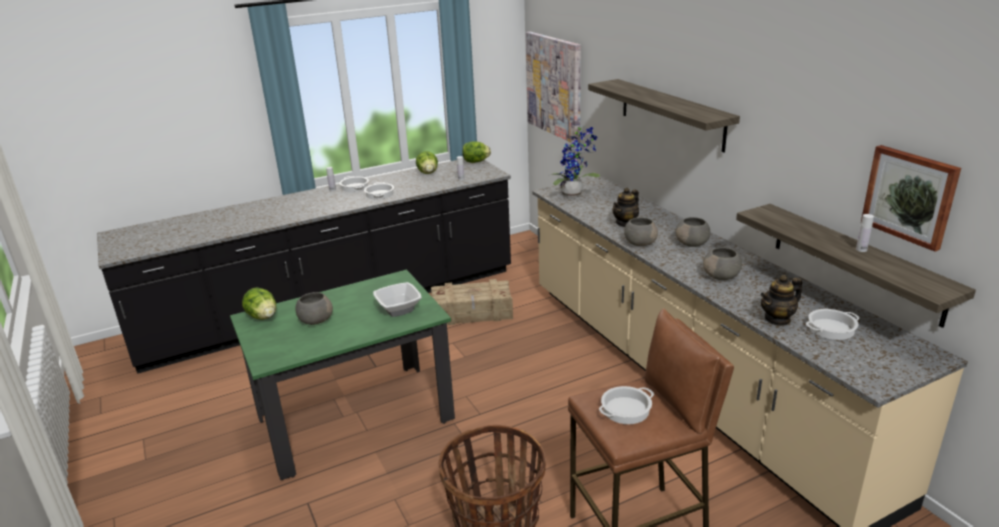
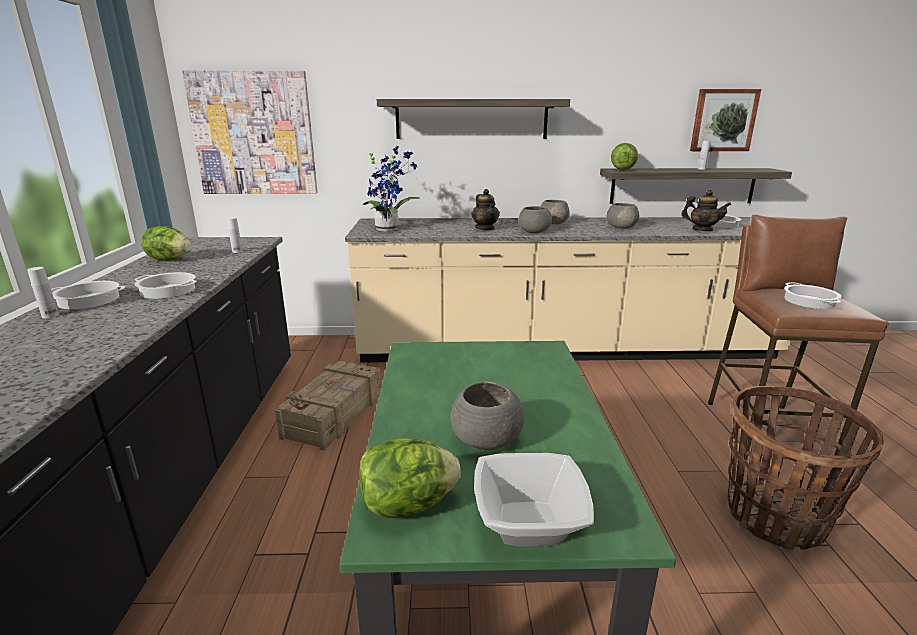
camera: 65 degrees left, 5 degrees down
(399, 309) = (512, 365): bowl -> bowl (528, 521)
(476, 161) = (202, 240): lettuce -> lettuce (622, 169)
(777, 319) = (702, 230): teapot -> teapot turned 60 degrees counterclockwise

